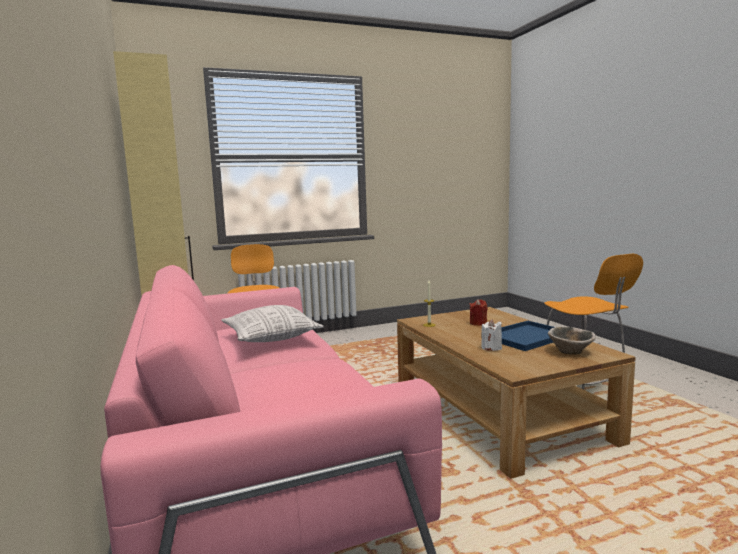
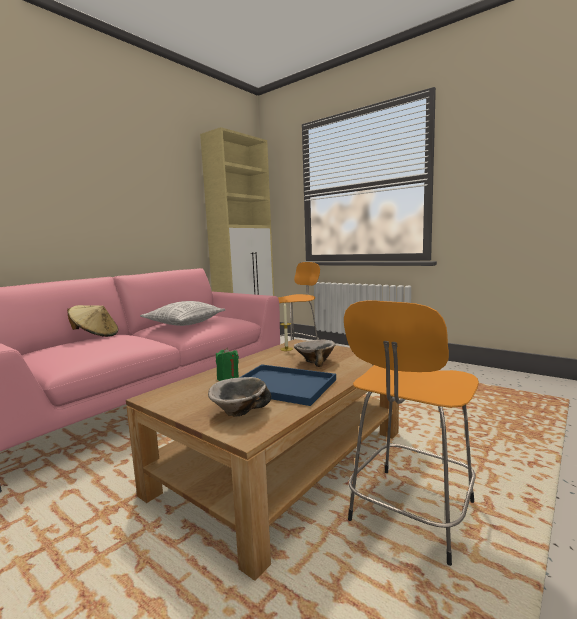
camera: 60 degrees right, 0 degrees up
(255, 378) = (95, 336): none -> beige hat
(478, 323) = (315, 361): red candle -> bowl
(491, 348) = (228, 378): white candle -> green candle

